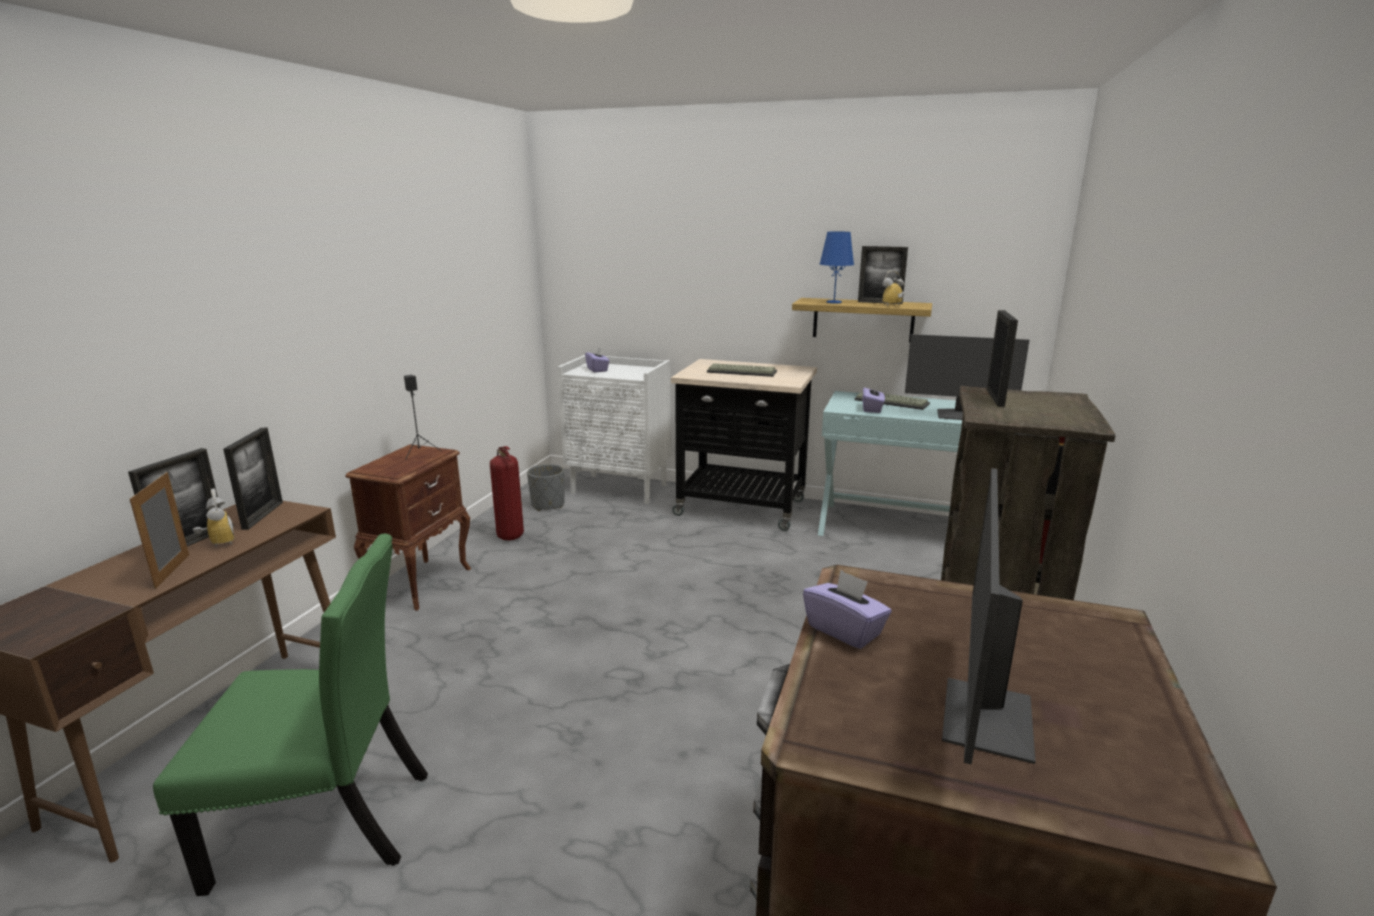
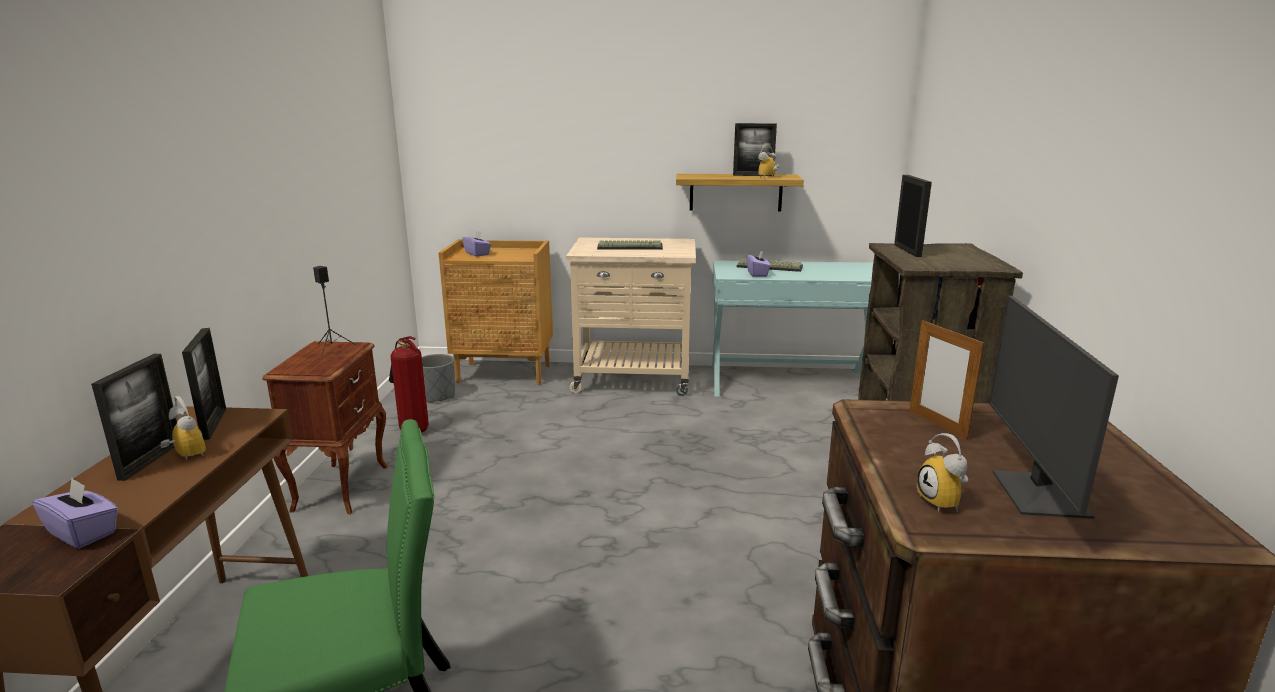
camera: 15 degrees left, 0 degrees up
(172, 571) = (155, 489): picture frame -> picture frame (937, 424)
(620, 489) = (505, 374): white cabinet -> brown cabinet
(741, 508) = (633, 380): black cart -> beige cart
(834, 302) = (712, 176): blue table lamp -> none
(844, 630) = (889, 447): purple tissue box -> purple tissue box (84, 532)
(857, 709) = (944, 502): none -> alarm clock
(958, 416) = (833, 274): monitor -> none

